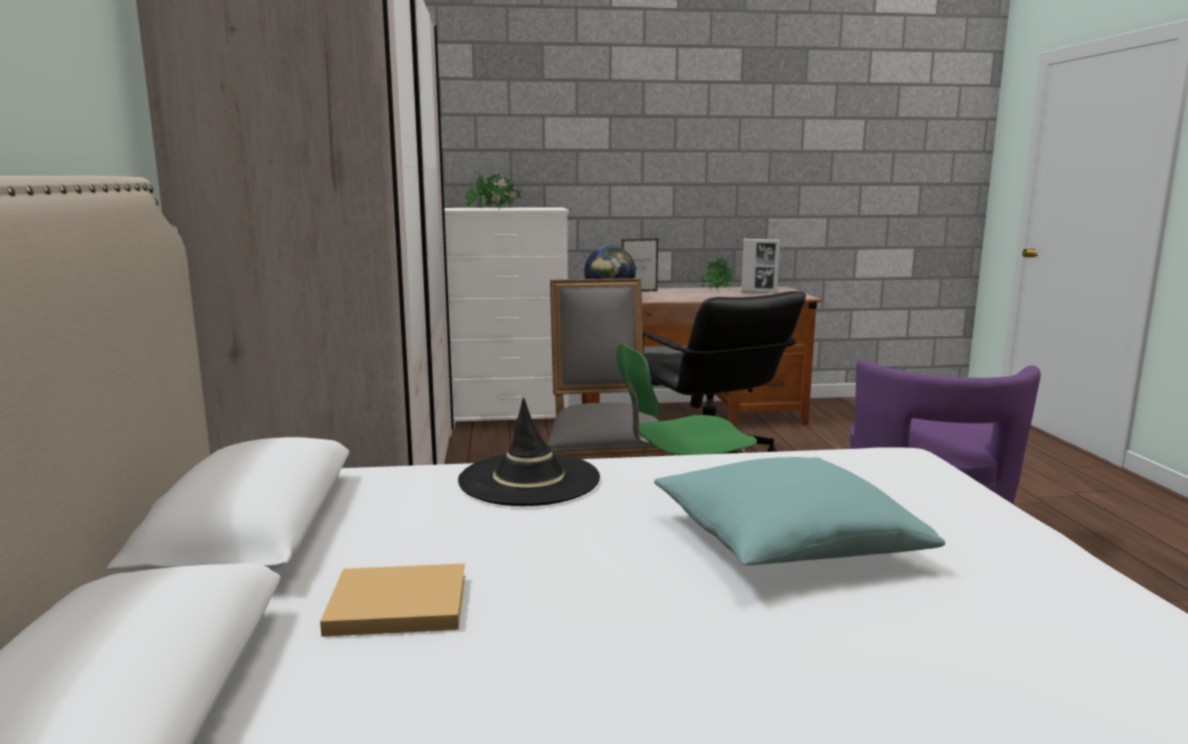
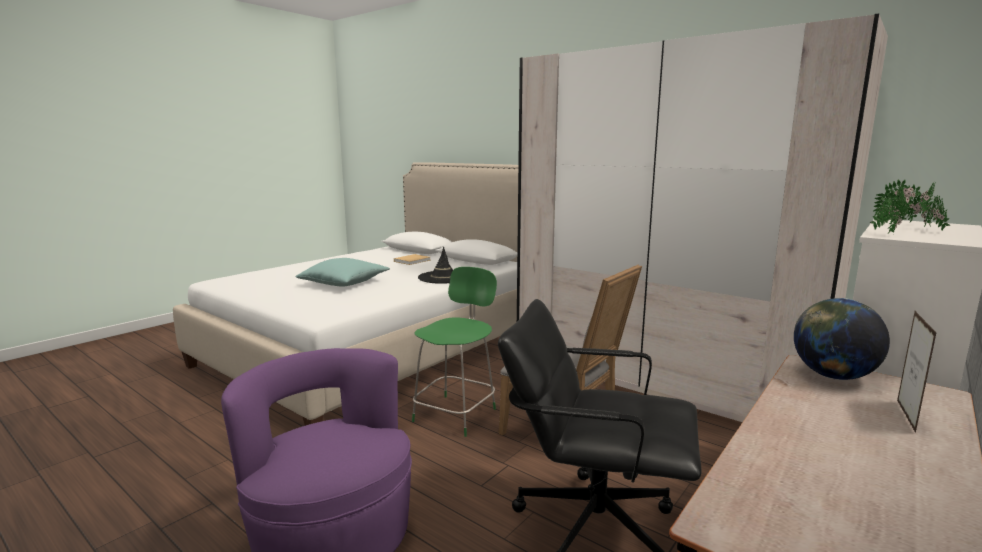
camera: 135 degrees right, 0 degrees up
(715, 290) = (913, 492): potted plant -> potted plant (886, 233)
(759, 292) = (836, 520): picture frame -> none

